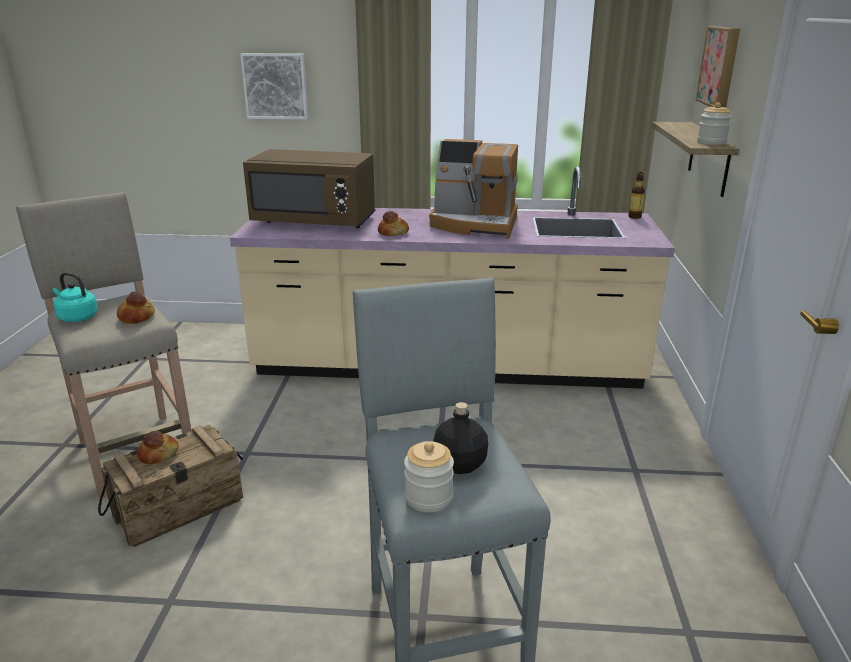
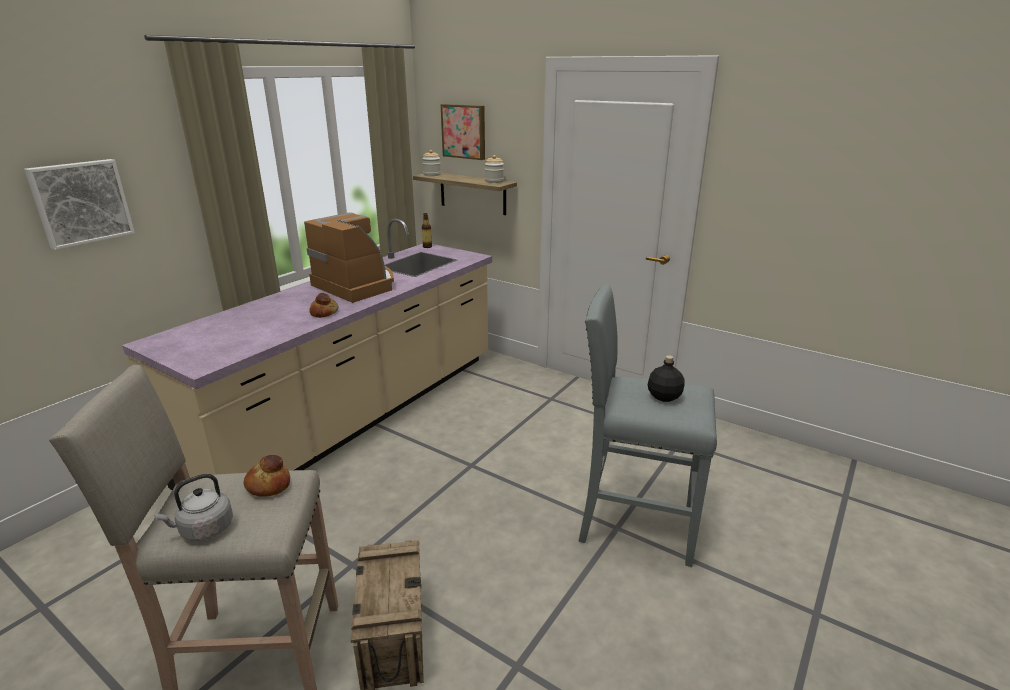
camera: 60 degrees left, 0 degrees up
(76, 317) = (204, 529): turquoise kettle -> grey kettle
(159, 454) = (380, 591): bread -> none
(315, 221) = (229, 333): brown microwave -> none
(428, 497) = (692, 414): jar -> jar (432, 175)
(474, 224) = (357, 285): coffee machine -> coffee machine turned 90 degrees counterclockwise

